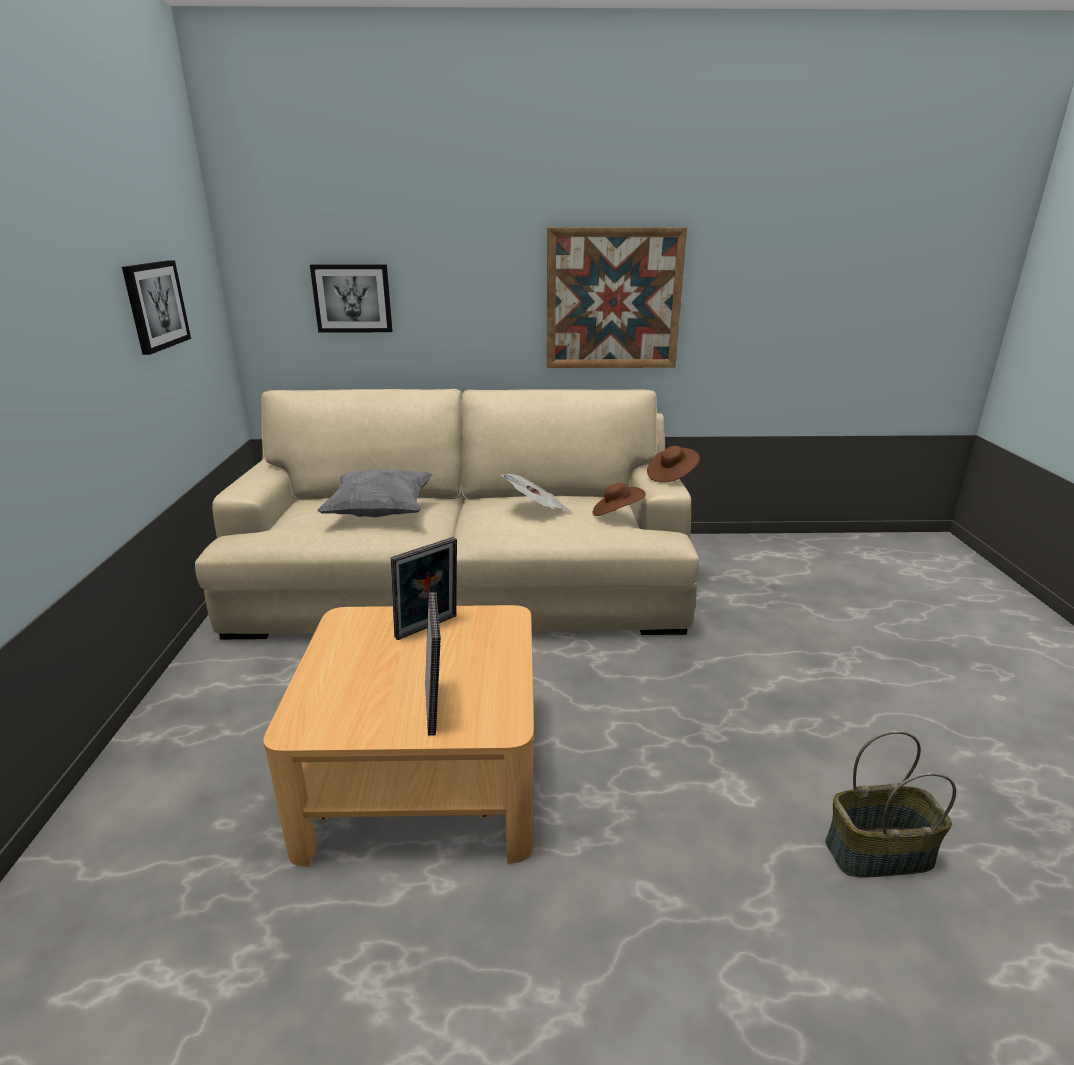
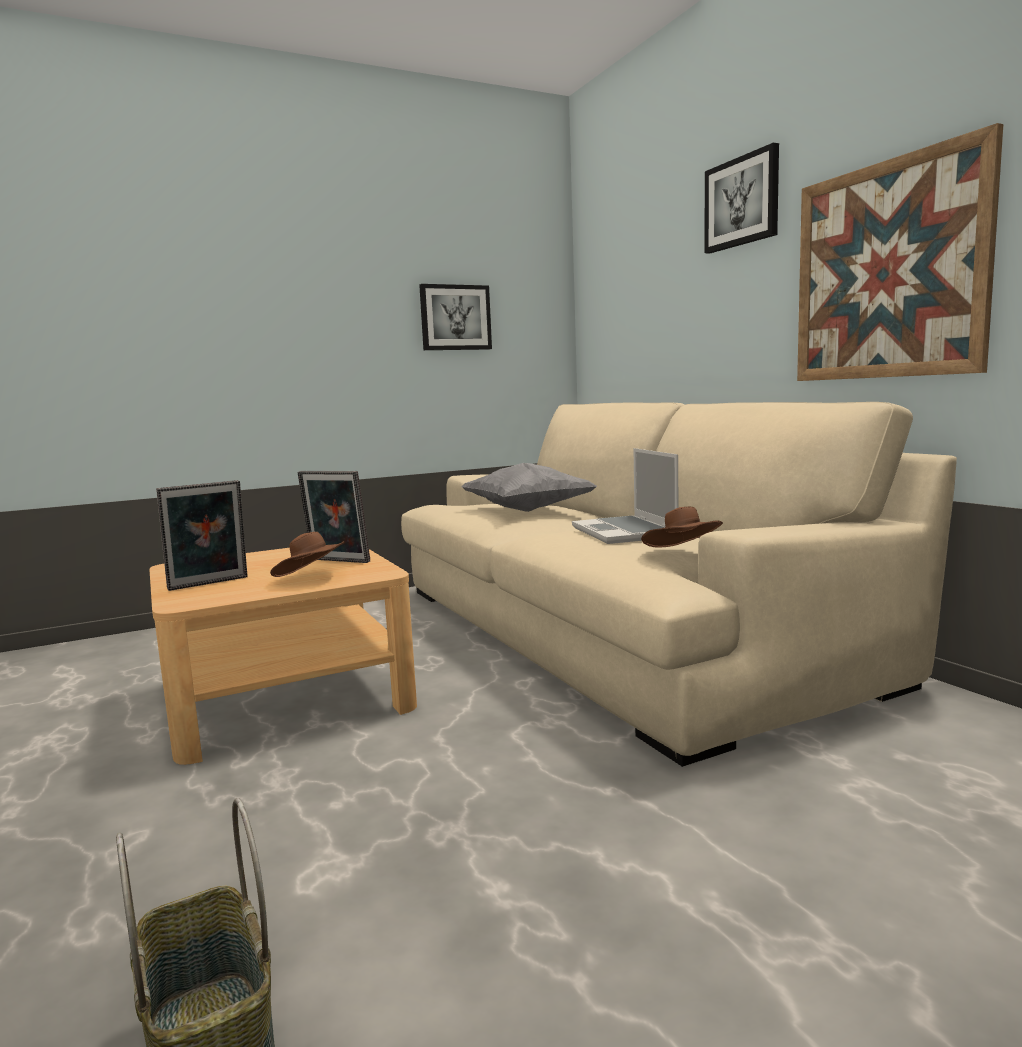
camera: 65 degrees right, 15 degrees down
(352, 298) = (642, 315): picture -> picture (742, 202)
(536, 509) = (625, 532): newspaper -> laptop
(672, 476) = (812, 526): brown hat -> brown hat (311, 578)

